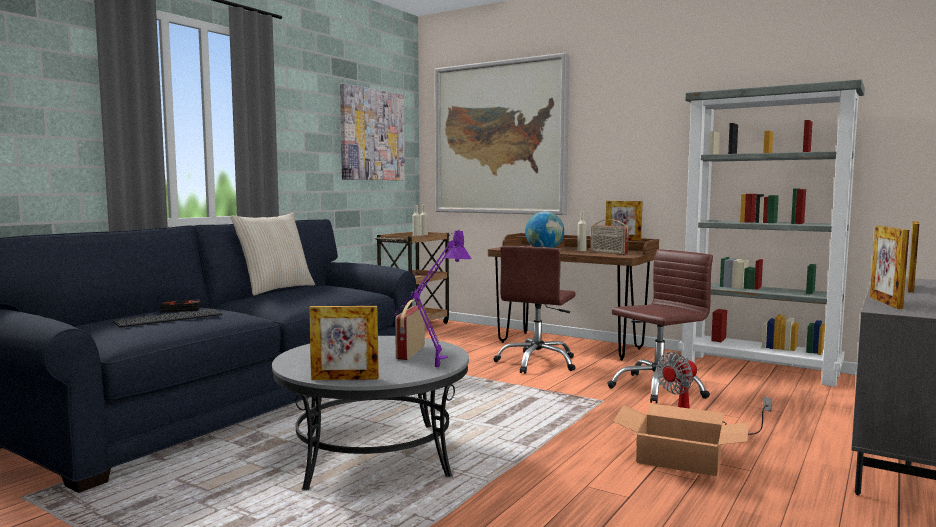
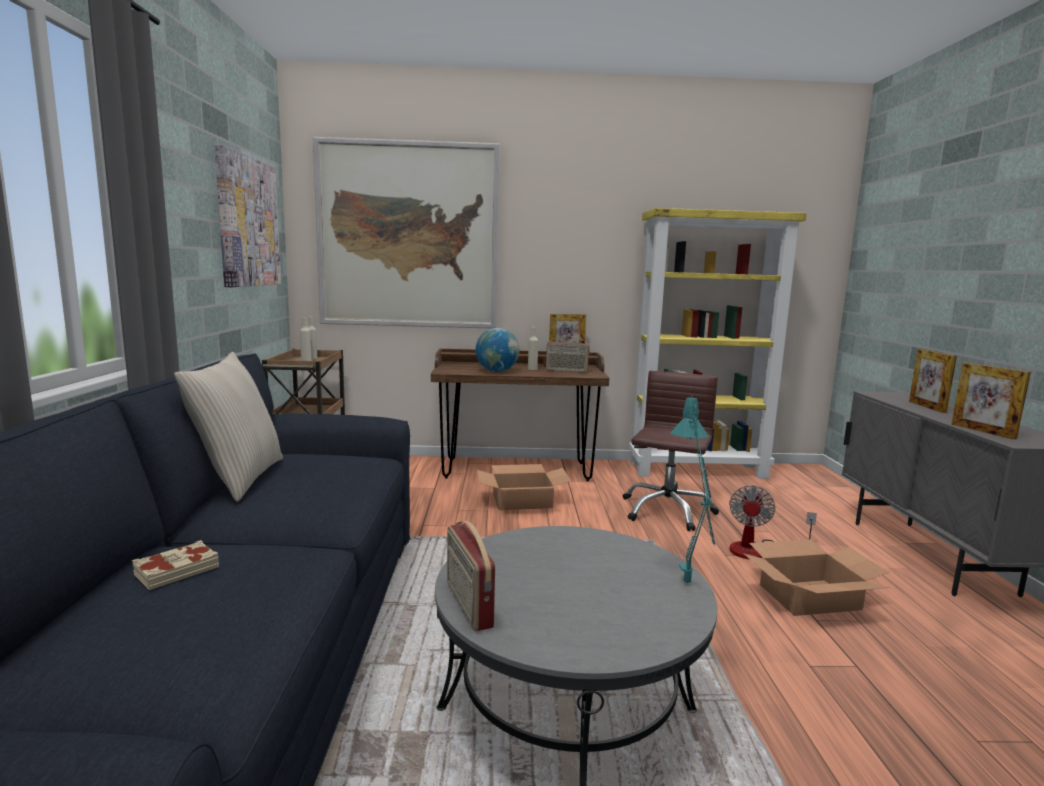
camera: 35 degrees left, 5 degrees up
(169, 318) = (205, 604): keyboard -> none
(181, 309) = (176, 570): black book -> beige book
(345, 379) = (639, 644): picture frame -> none
(410, 352) = (596, 560): radio -> radio (467, 605)
(432, 370) = (689, 589): purple table lamp -> turquoise table lamp
(537, 363) = (522, 501): brown office chair -> cardboard box
(759, 369) = (698, 470): grey bookcase -> yellow bookcase

